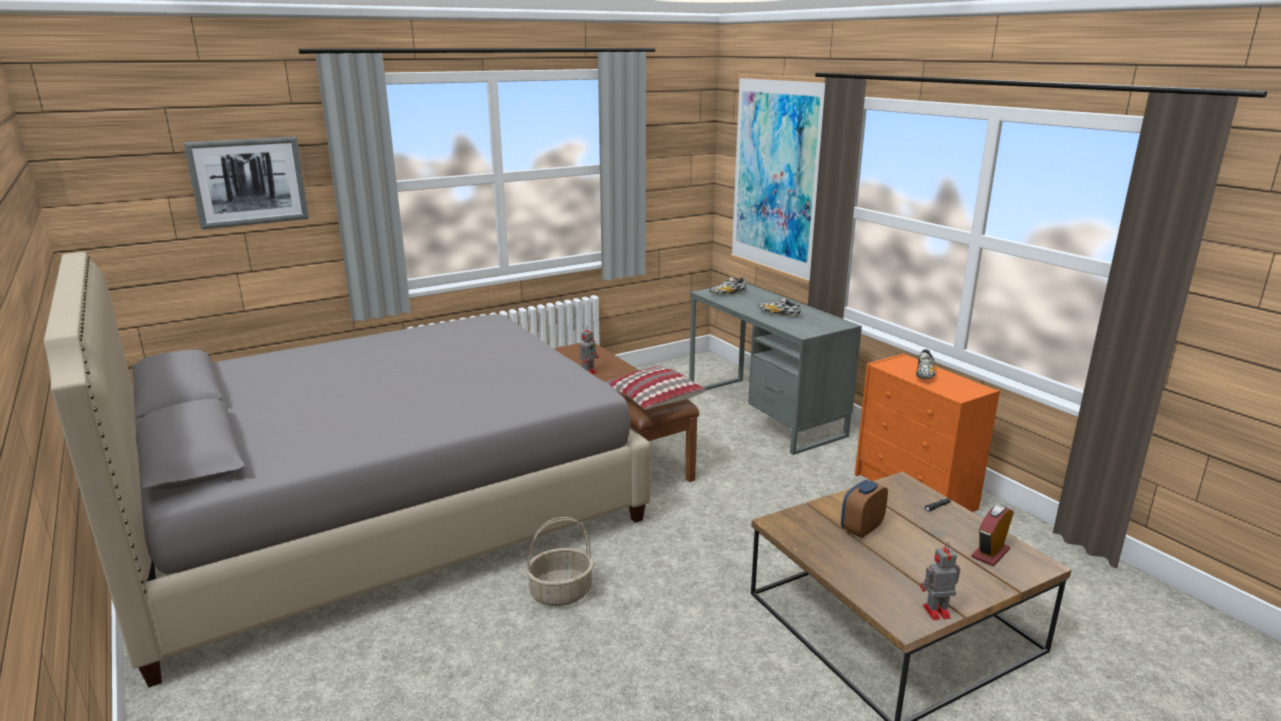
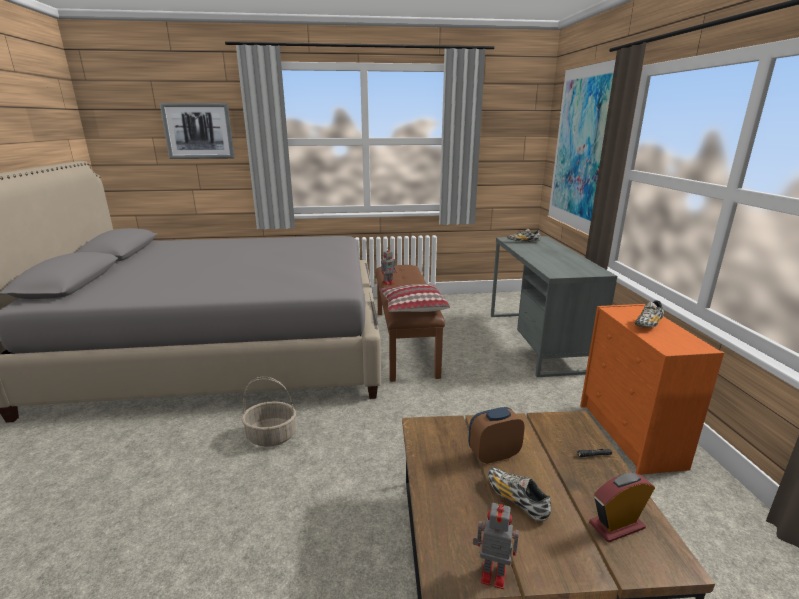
camera: 25 degrees right, 0 degrees up
(778, 314) = (549, 259): shoe -> shoe (516, 500)

